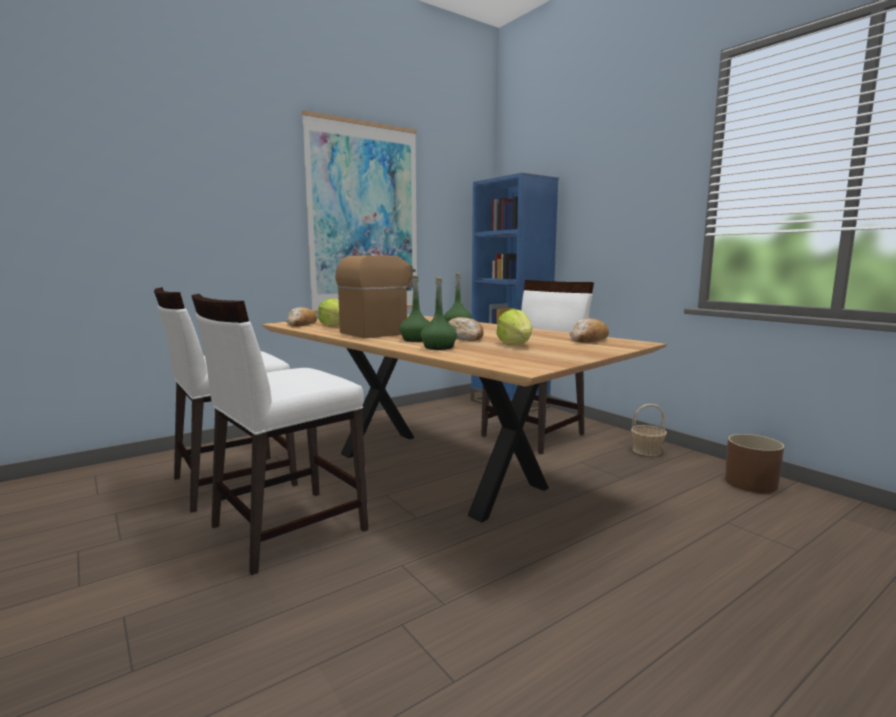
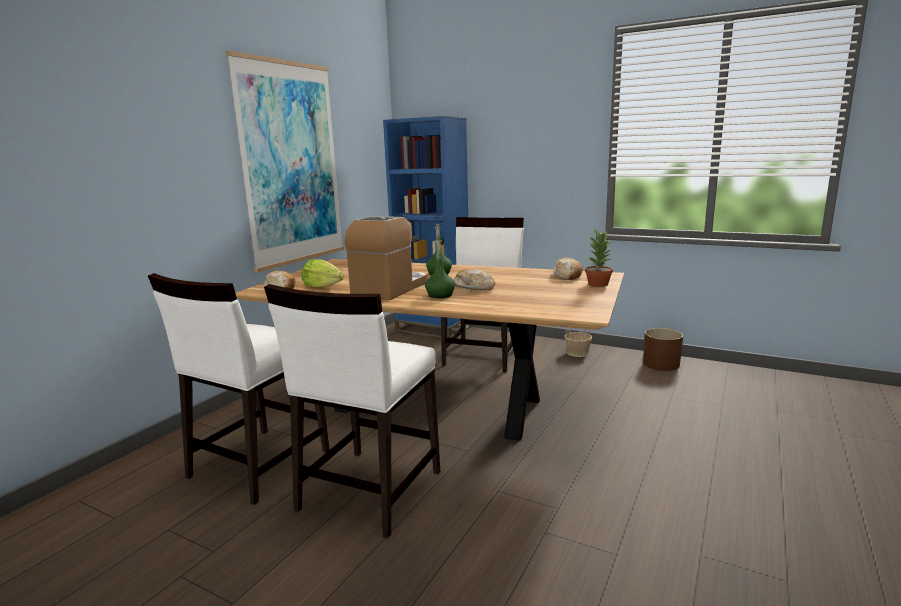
camera: 25 degrees left, 5 degrees up
(439, 347) = (479, 302): green bottle -> none
(515, 345) = (530, 290): lettuce -> none
(606, 348) = (598, 284): none -> potted plant

